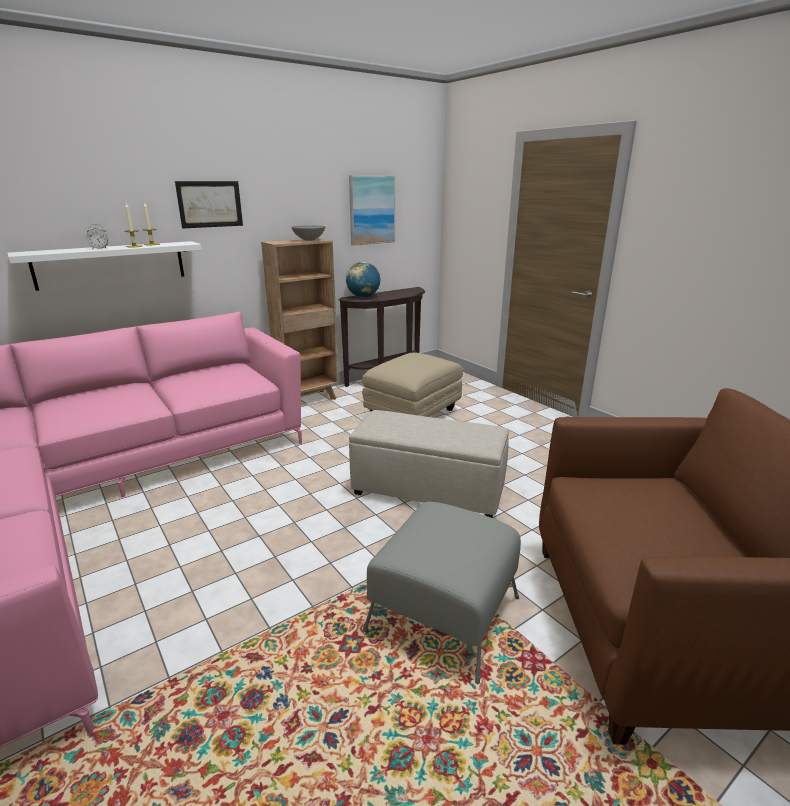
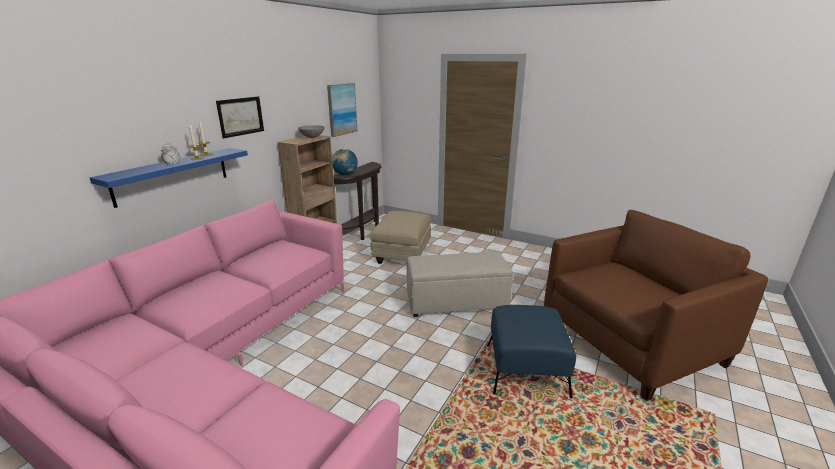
camera: 25 degrees left, 0 degrees up
(111, 264) = (172, 175): white shelf -> blue shelf
(442, 614) = (525, 370): grey ottoman -> blue ottoman

